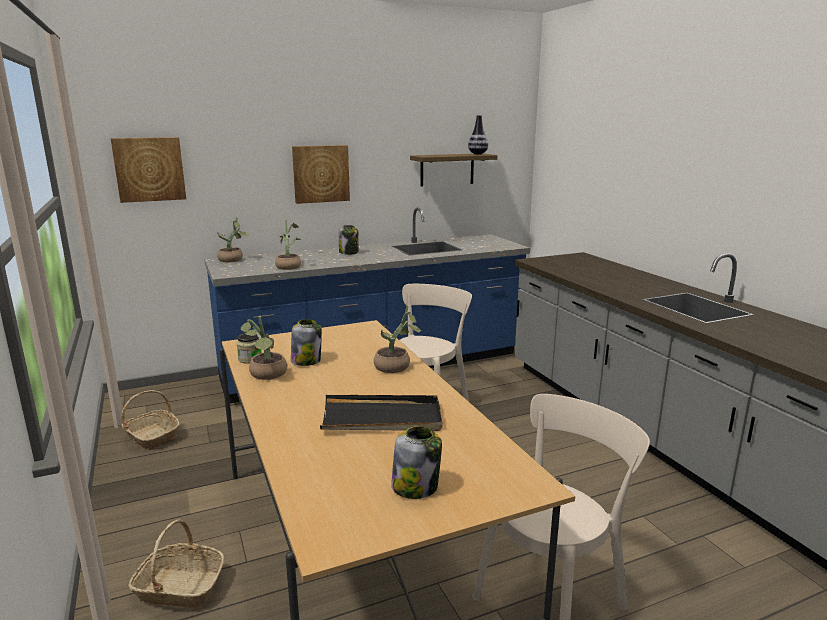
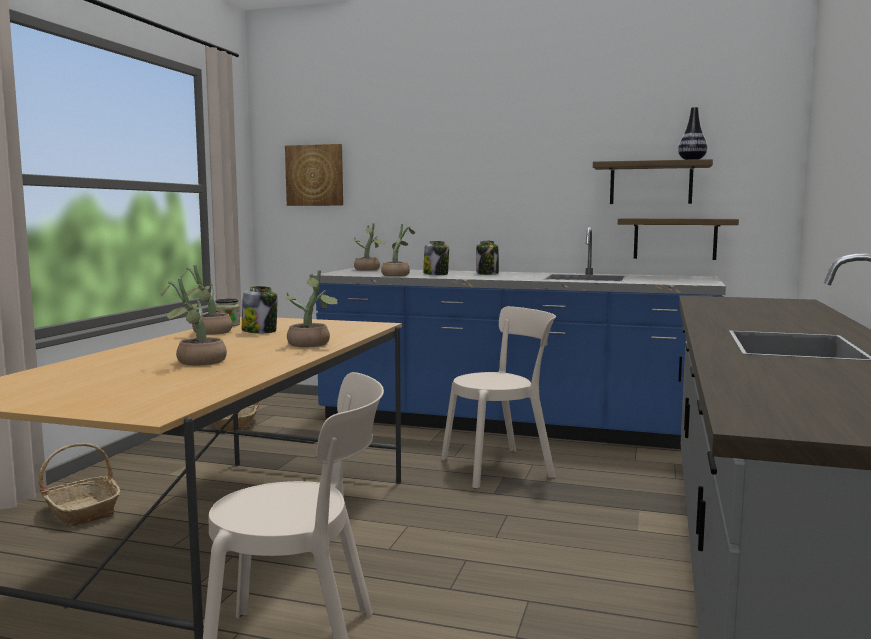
camera: 40 degrees right, 10 degrees down
(321, 174) = (481, 184): picture -> none
(382, 418) = (196, 362): black tray -> potted plant
(416, 487) = (84, 391): jar -> jar (436, 274)
(462, 209) = (675, 238): none -> shelf

